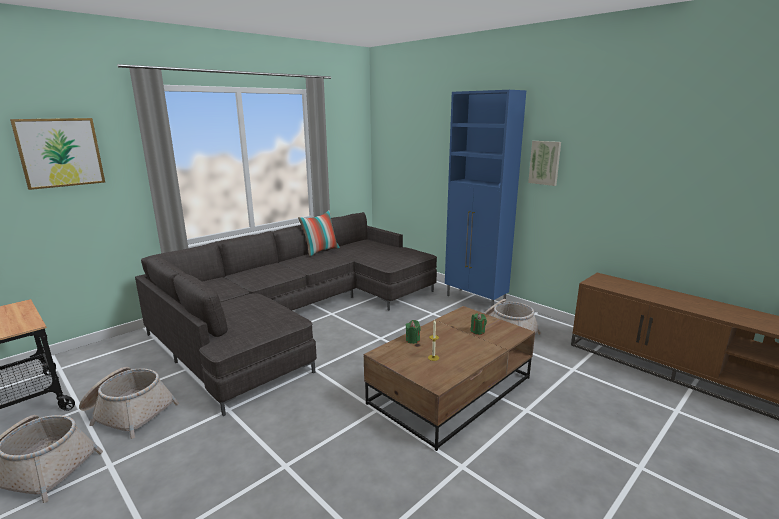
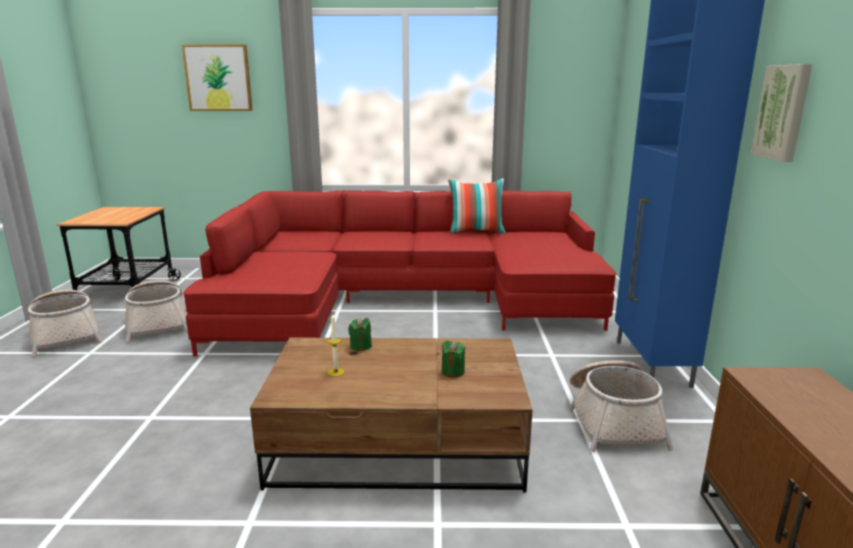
camera: 45 degrees right, 0 degrees up
(298, 315) = (402, 300): grey sofa -> red sofa

